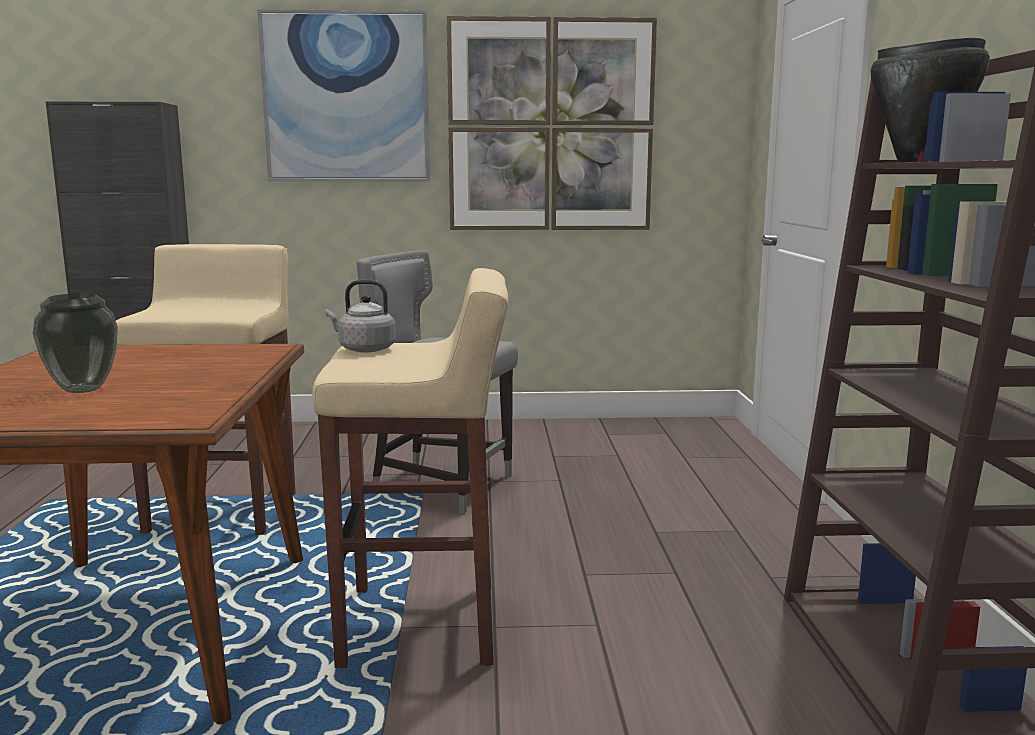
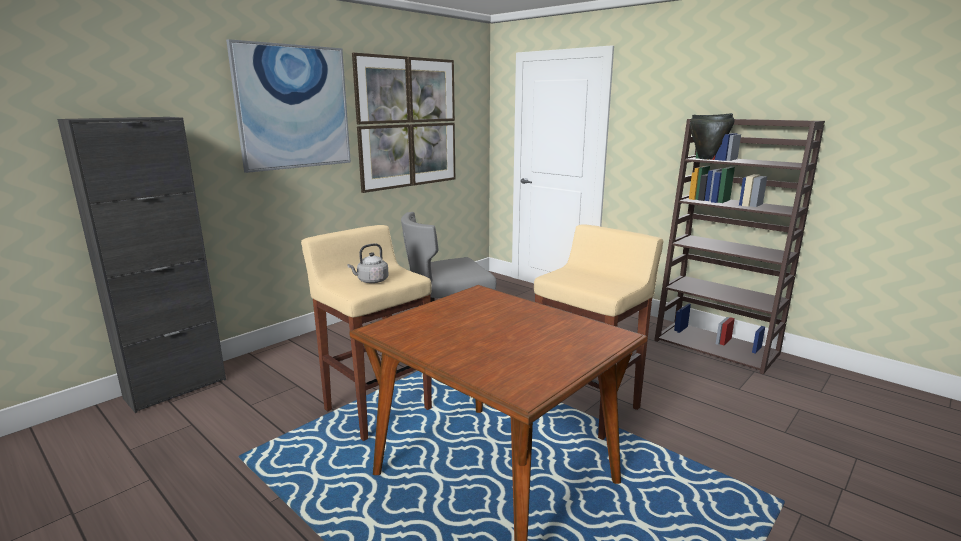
camera: 45 degrees left, 5 degrees up
(82, 389) = (515, 342): vase -> none
(364, 349) = (565, 278): grey kettle -> grey kettle (371, 281)

